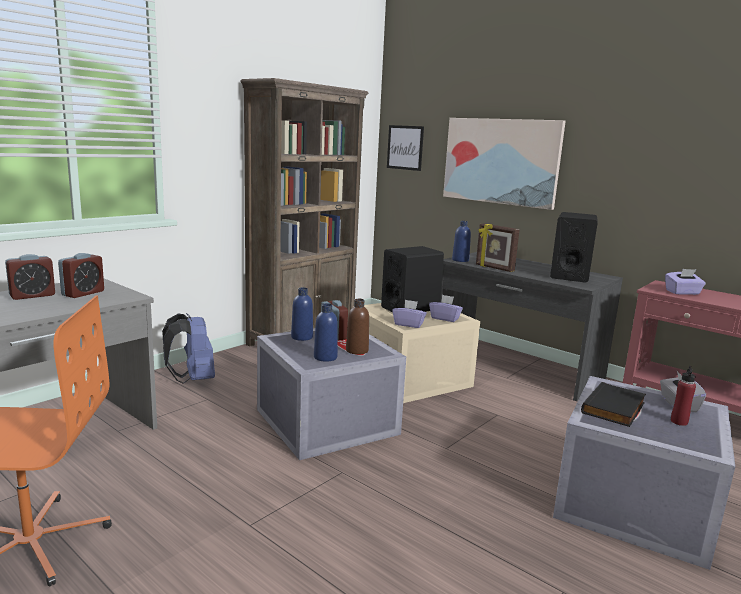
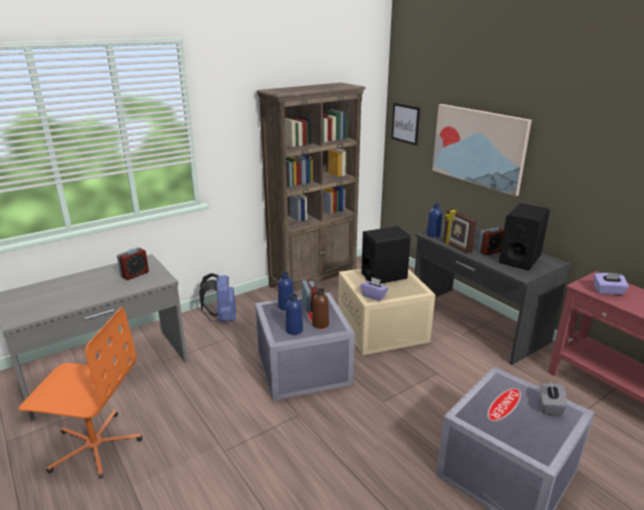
camera: 15 degrees right, 10 degrees up
(32, 295) = (103, 276): alarm clock -> alarm clock (490, 251)
(445, 318) = (407, 290): purple tissue box -> none
(615, 408) = (491, 405): black book -> none
(679, 422) = (537, 425): red bottle -> none

